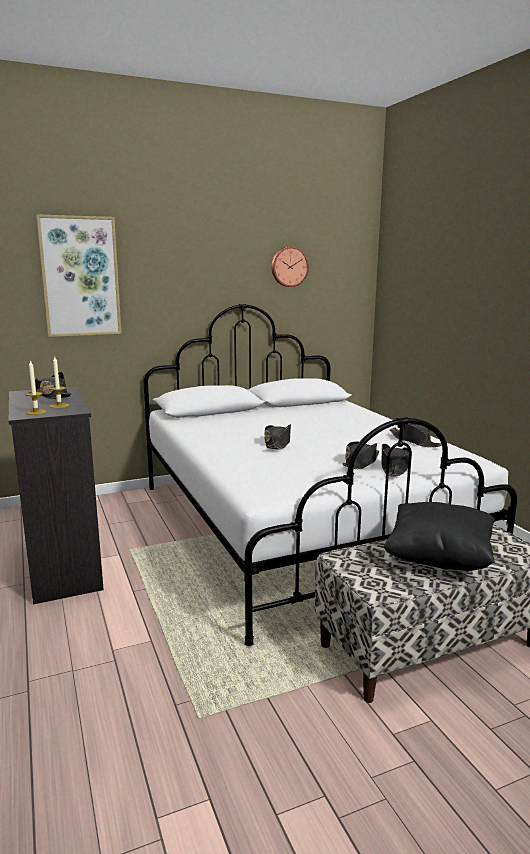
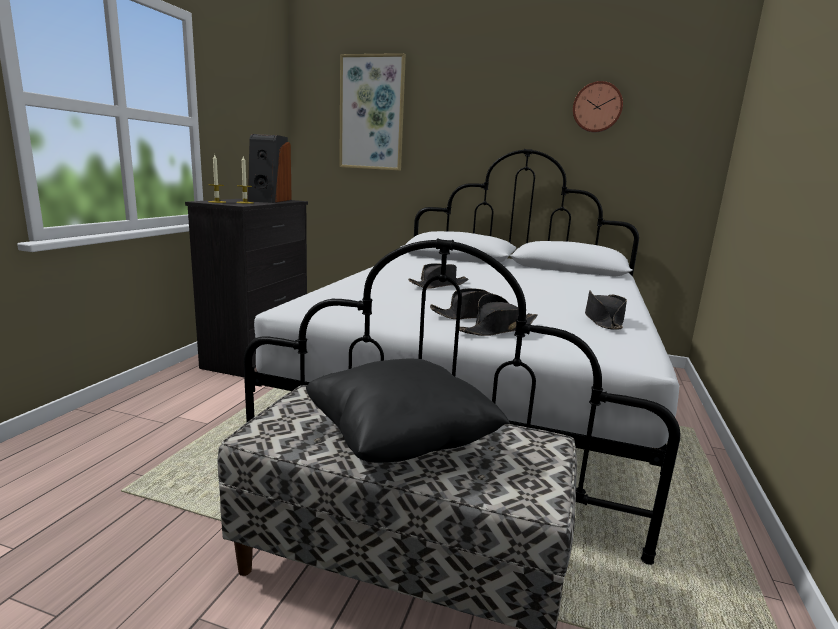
camera: 40 degrees right, 0 degrees up
(51, 395) = (269, 200): black hat -> speaker

